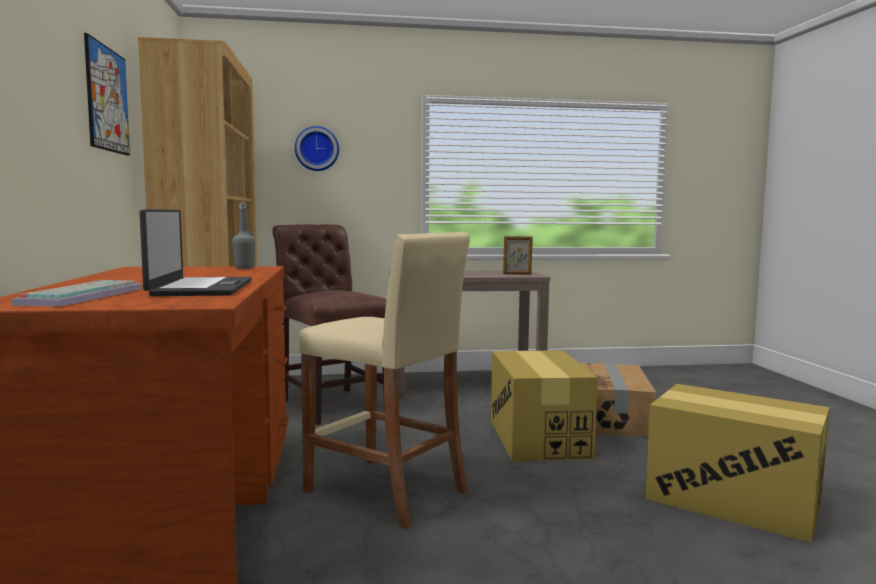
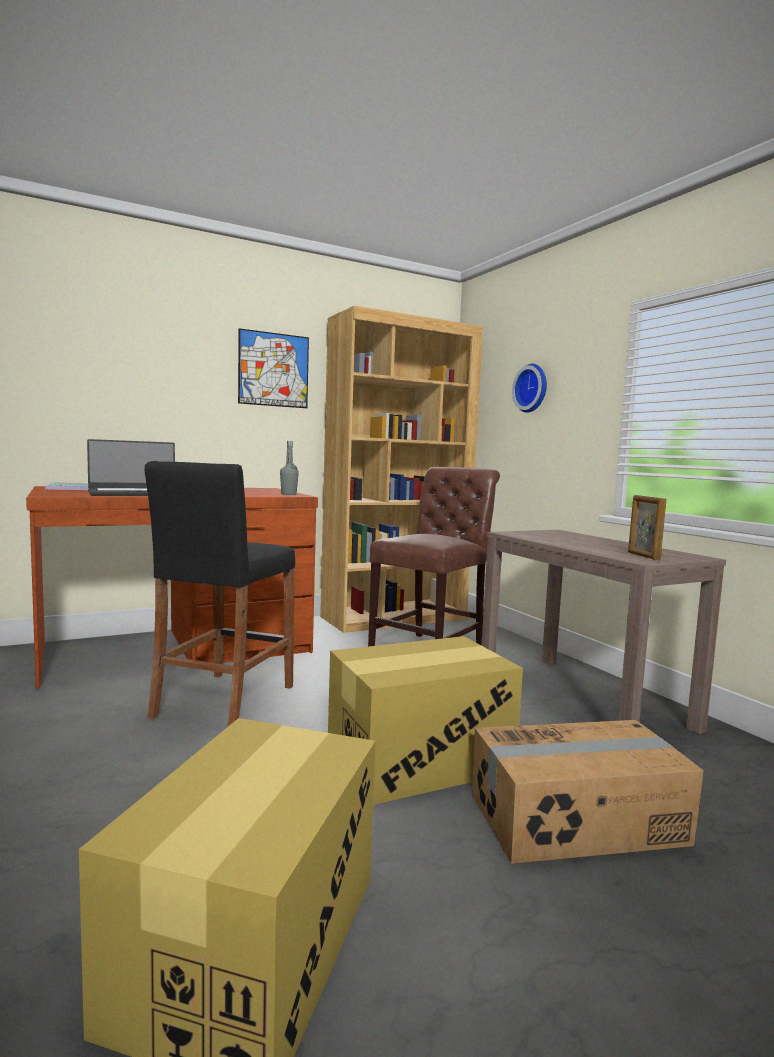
camera: 70 degrees right, 0 degrees up
(386, 491) = (224, 701): beige stool -> black stool

